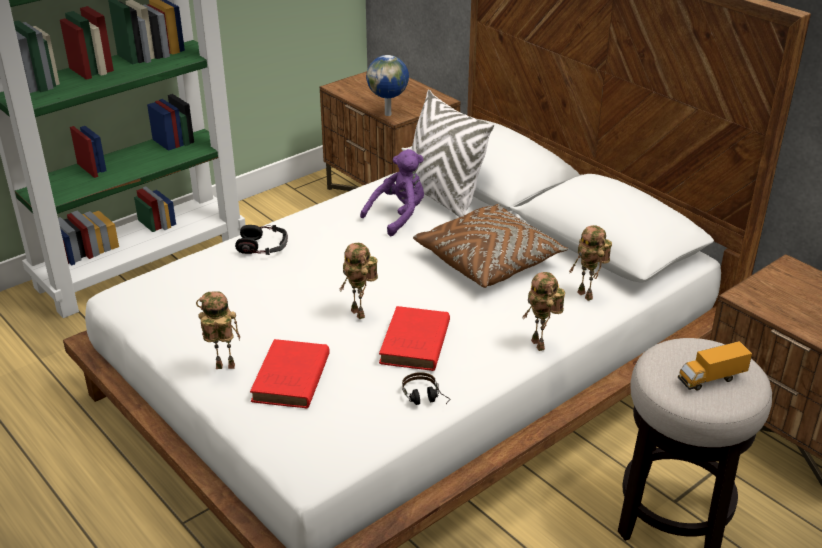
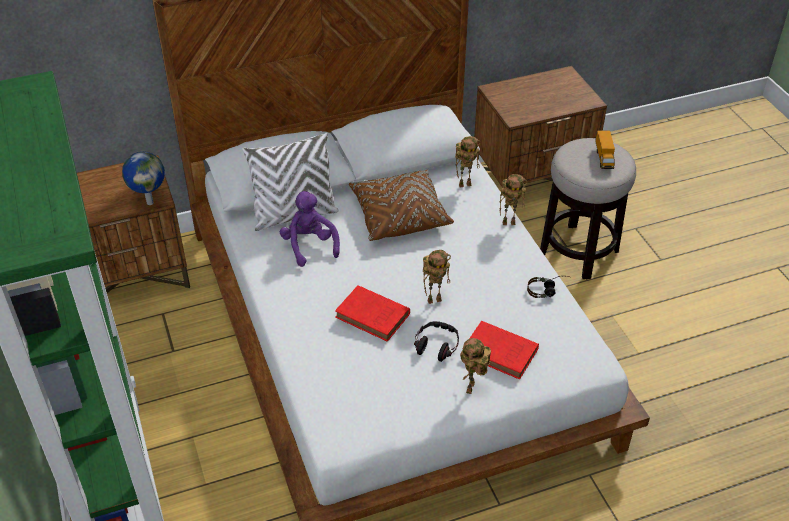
camera: 70 degrees left, 10 degrees up
(263, 246) = (310, 335): headphones -> headphones (436, 345)
(414, 344) = (486, 280): red book -> red book (374, 317)

